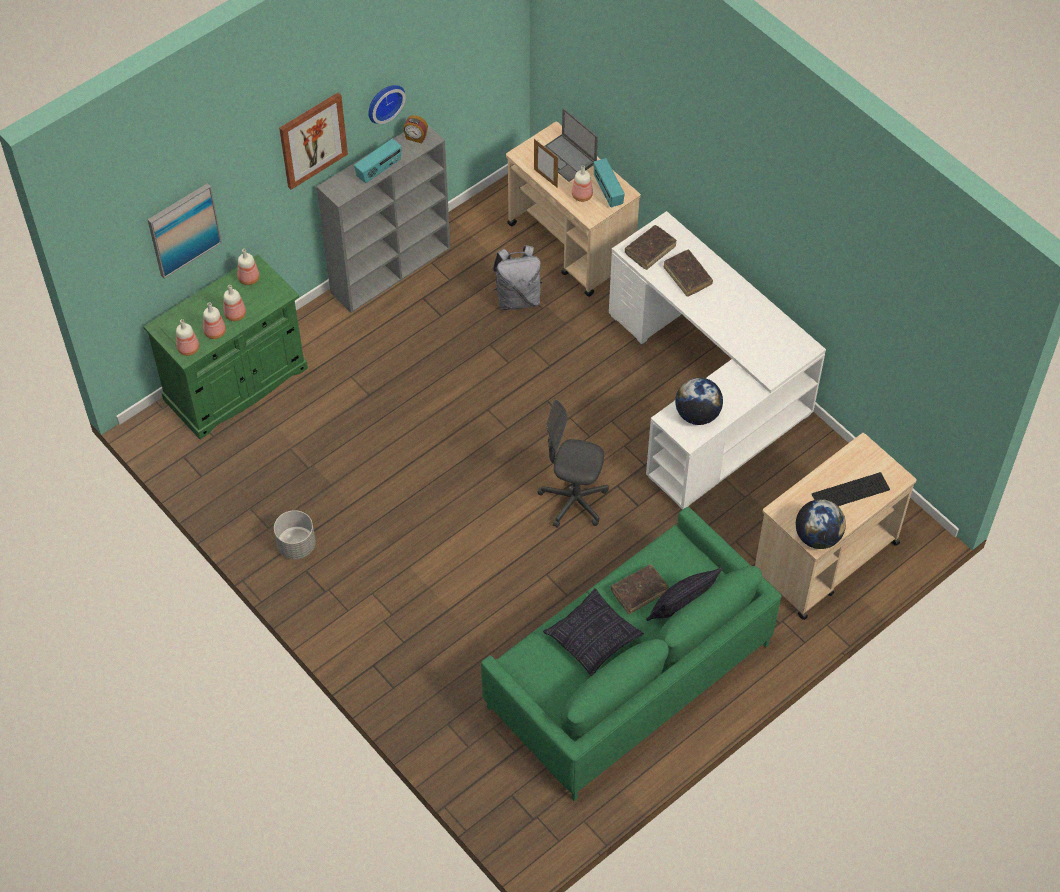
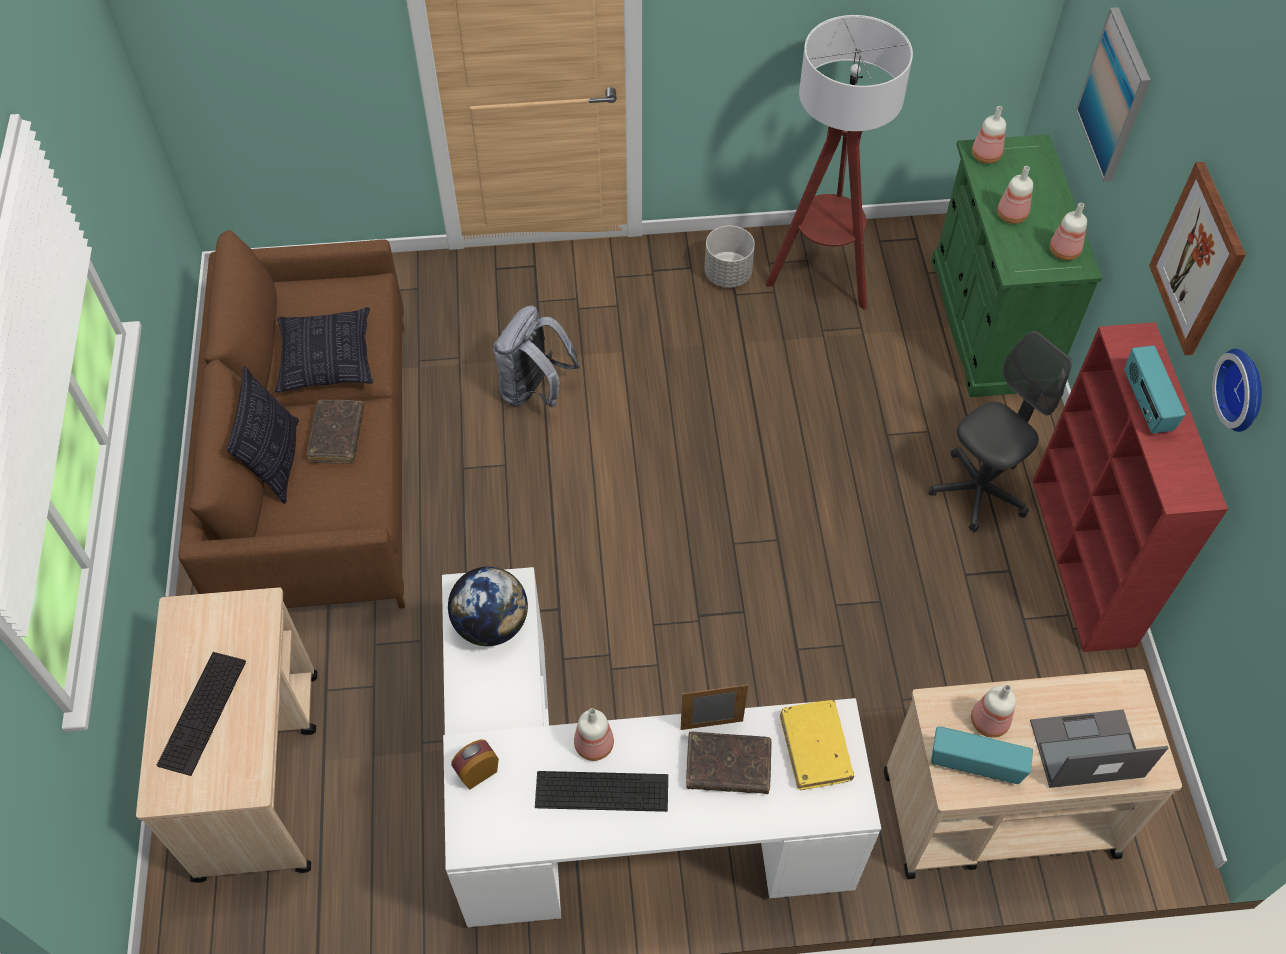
camera: 125 degrees right, 0 degrees up
(215, 332) = (994, 187): bottle -> bottle (592, 744)
(259, 492) = (822, 276): none -> floor lamp
(391, 269) = (1083, 563): grey bookcase -> red bookcase
(415, 137) = (1192, 480): alarm clock -> alarm clock (477, 772)
(518, 298) = (938, 680): grey backpack -> grey backpack (534, 390)
(545, 178) = (1057, 693): picture frame -> picture frame (711, 725)
(573, 501) = (575, 549): grey office chair -> grey office chair (978, 491)
(628, 675) = (319, 464): green sofa -> brown sofa
(650, 250) = (815, 748): brown book -> yellow book
(740, 314) = (602, 791): none -> keyboard
(817, 536) = (185, 622): globe -> none

